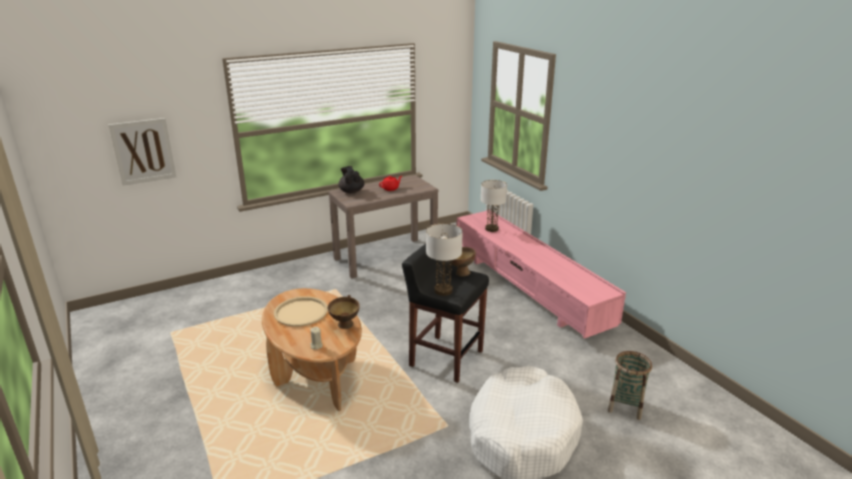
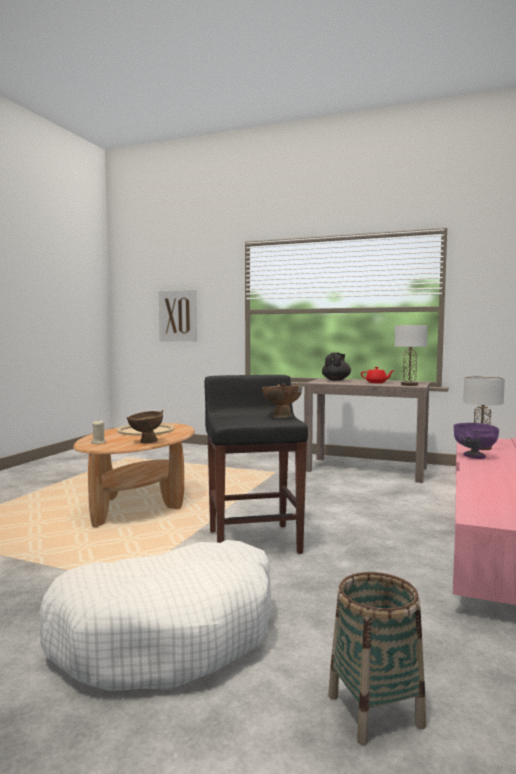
camera: 50 degrees right, 20 degrees down
(443, 291) = (227, 419): table lamp -> table lamp (409, 385)
(504, 241) = (474, 456): none -> purple bowl

